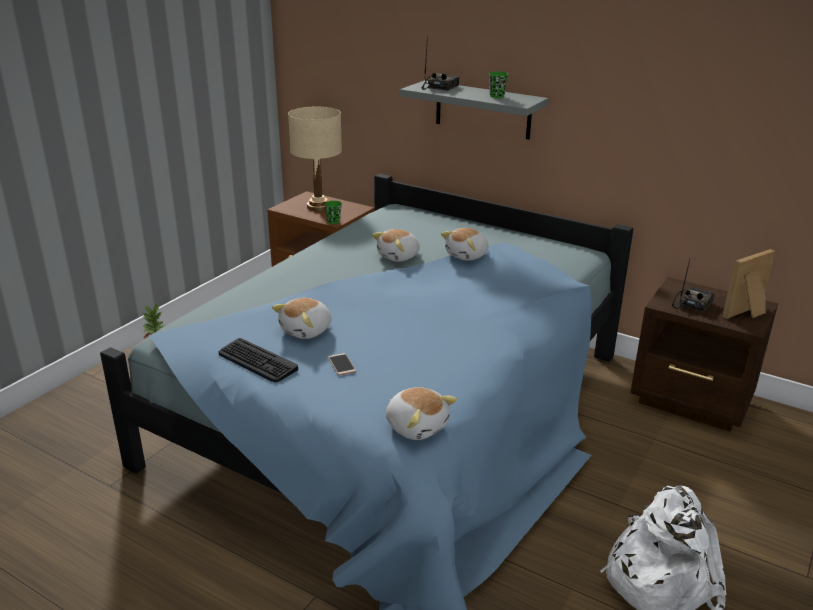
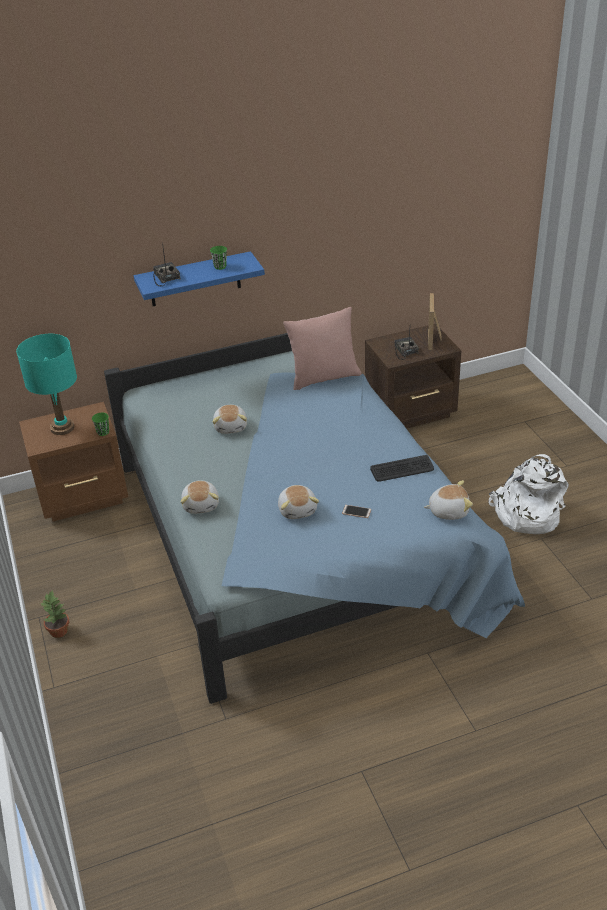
camera: 50 degrees left, 10 degrees up
(257, 361) = (315, 546): keyboard -> keyboard (402, 469)
(318, 206) = (62, 428): beige table lamp -> turquoise table lamp
(467, 255) = (272, 398): plush toy -> plush toy (201, 504)
(483, 110) = (195, 279): grey shelf -> blue shelf
(544, 268) = (324, 378): none -> pink pillow

